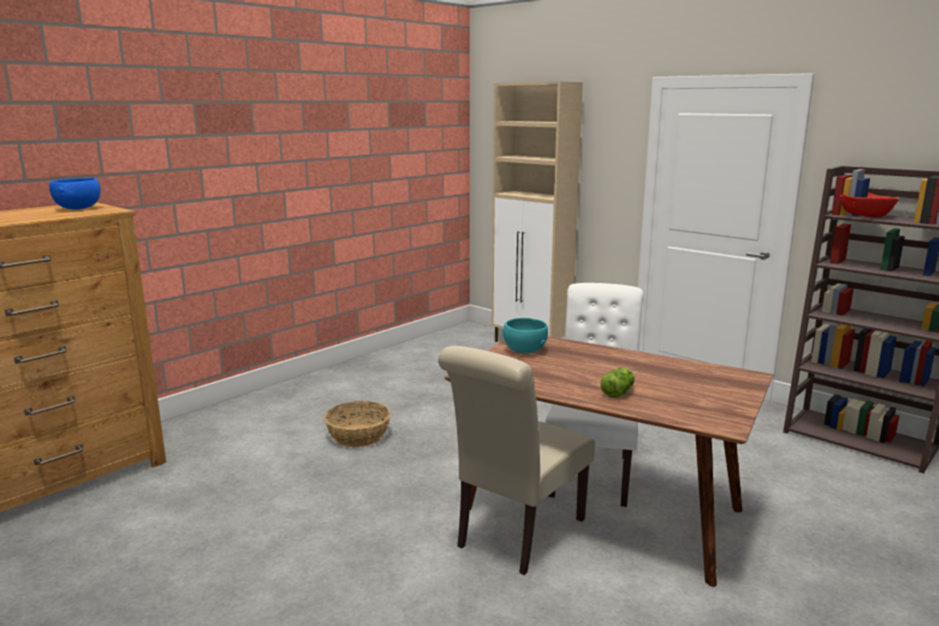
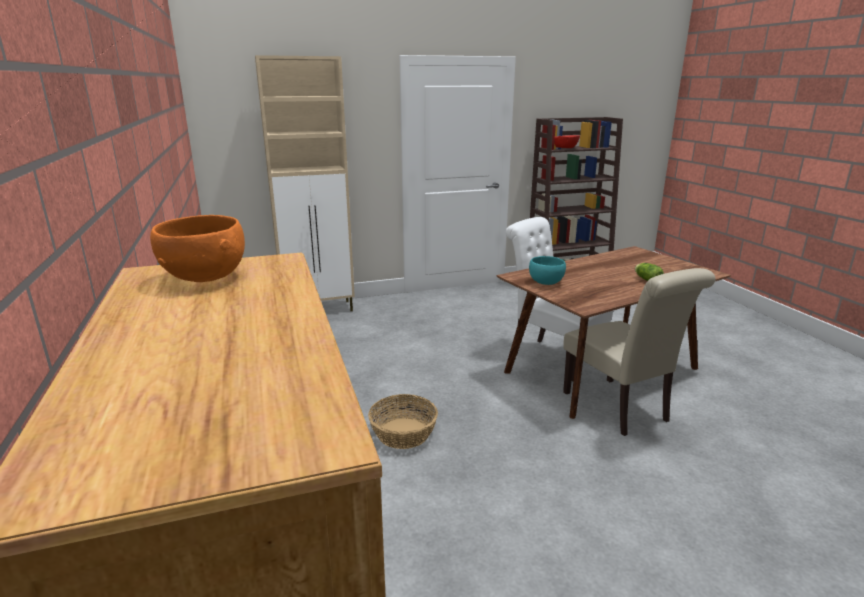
camera: 60 degrees left, 5 degrees up
(78, 208) = (205, 277): blue bowl -> orange bowl

